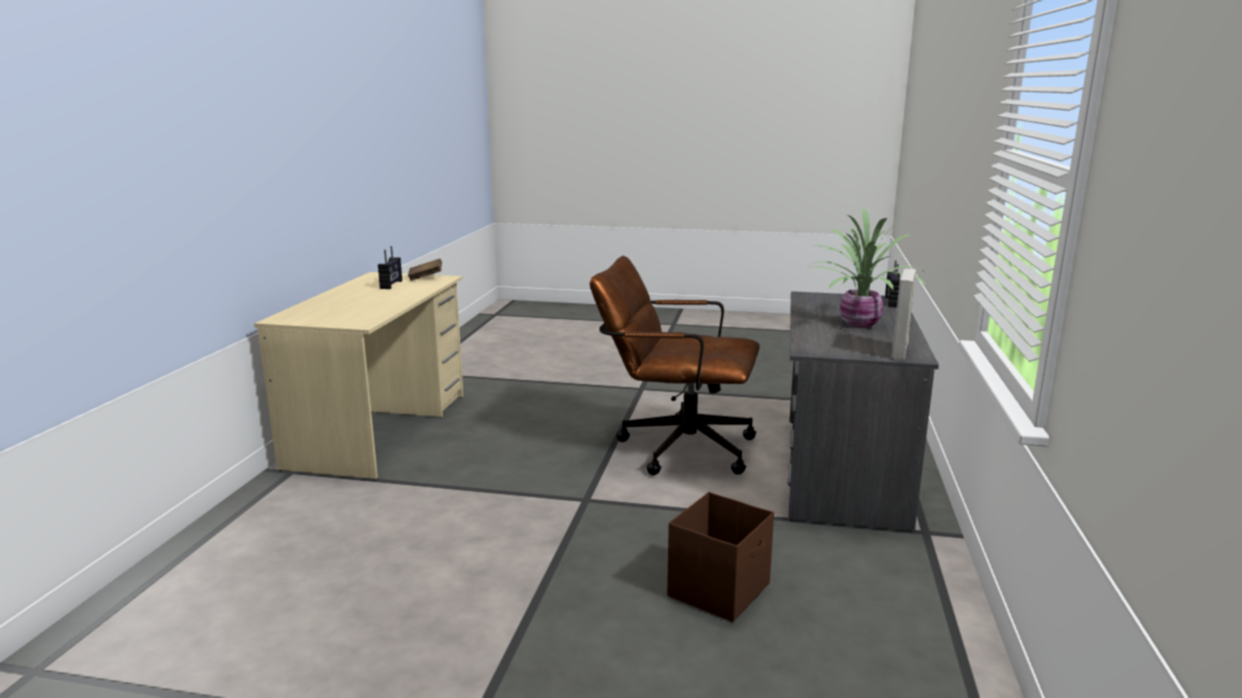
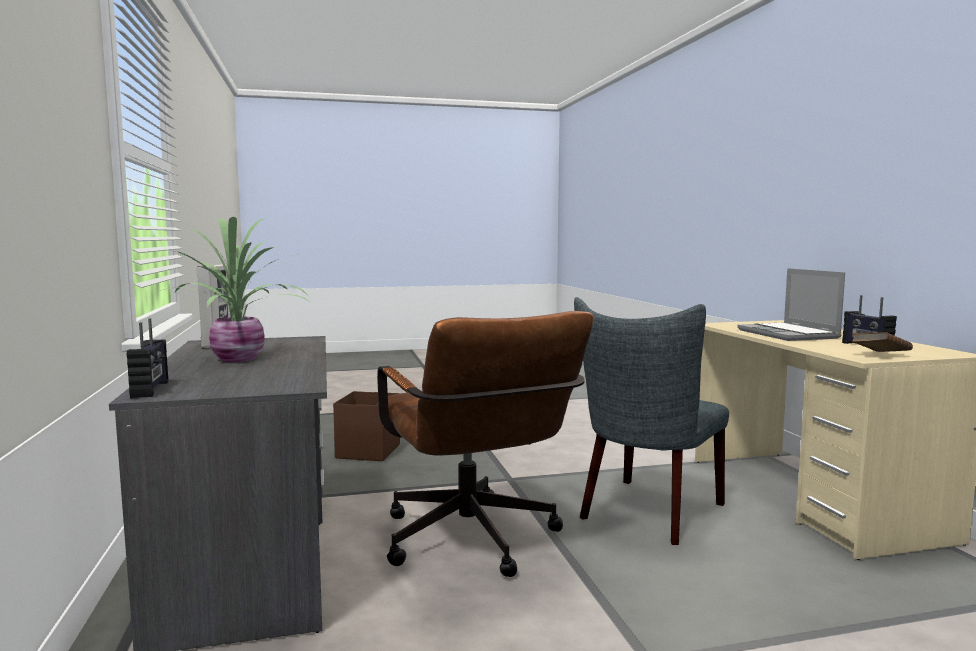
camera: 155 degrees right, 10 degrees down
(375, 301) = (789, 334): none -> laptop
(523, 443) = (647, 513): none -> grey chair
(675, 447) = (475, 544): brown office chair -> brown office chair turned 75 degrees clockwise

